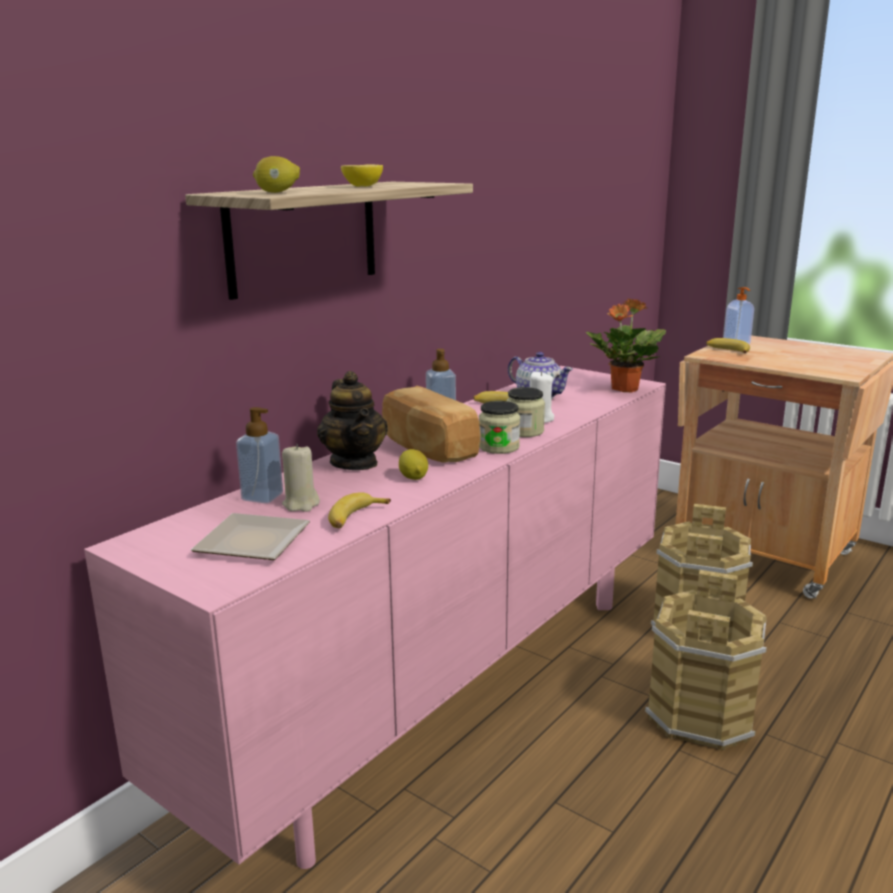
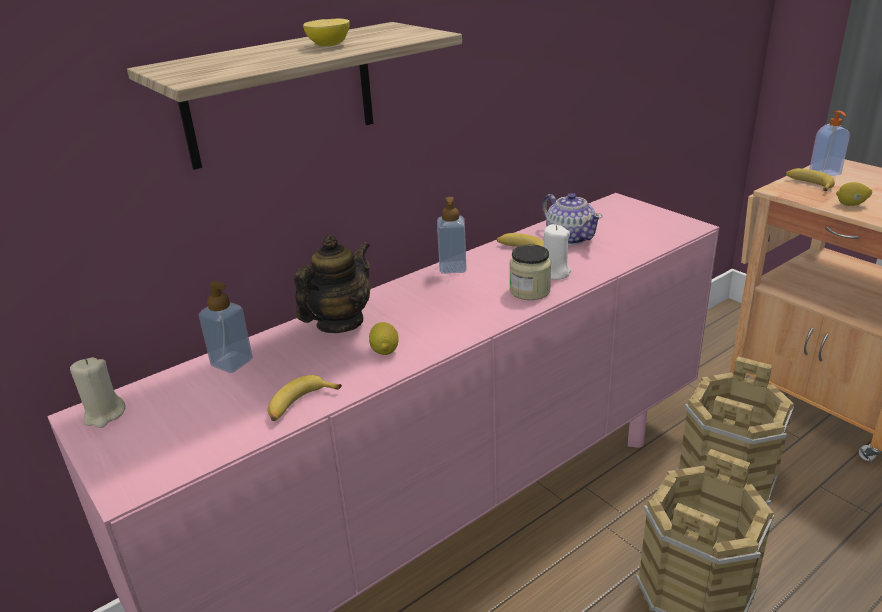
camera: 15 degrees right, 10 degrees up
(257, 541) = (195, 426): plate -> none
(277, 192) = (211, 68): lemon -> lemon (851, 205)
(301, 504) = (261, 378): beige candle -> beige candle (104, 415)
(354, 463) = (339, 323): teapot -> teapot turned 135 degrees counterclockwise
(427, 448) = (419, 307): bread -> none
(499, 447) = (492, 313): jar -> none
(623, 389) = (667, 233): potted plant -> none

